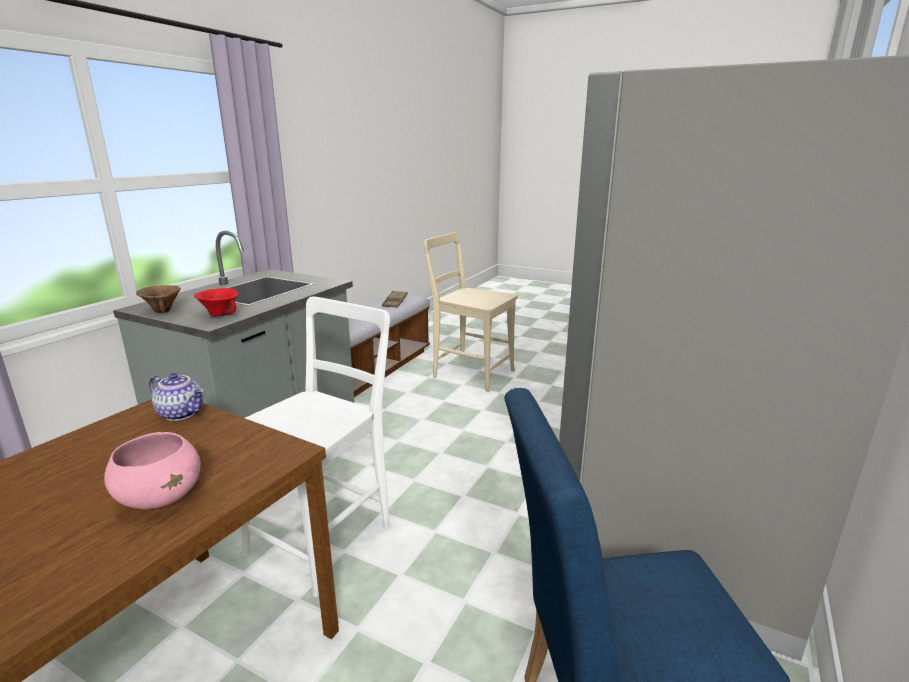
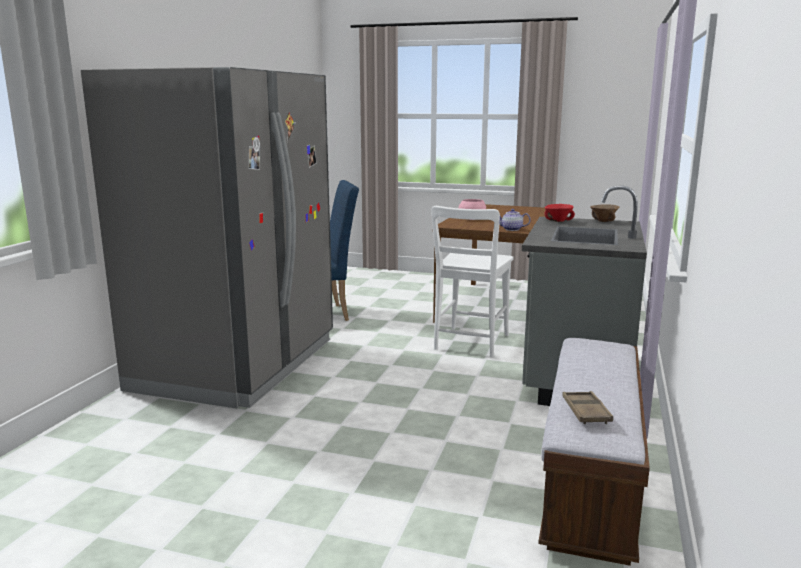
camera: 170 degrees right, 5 degrees down
(470, 373) = (428, 495): beige chair -> none

